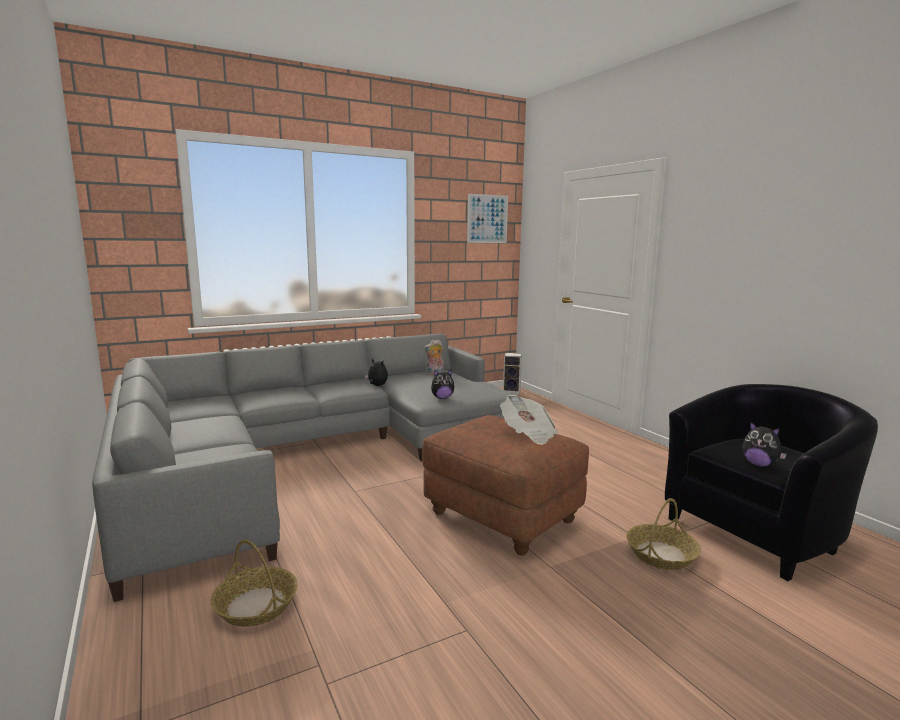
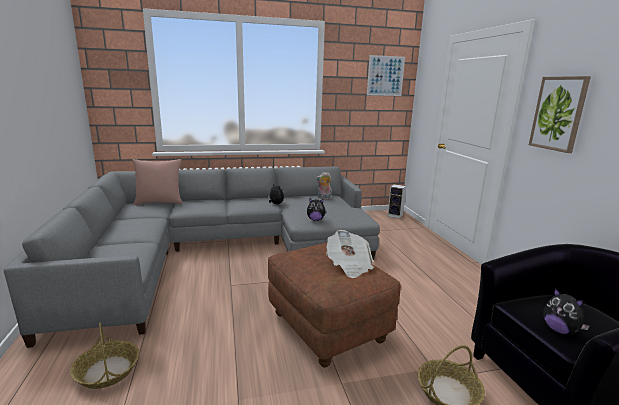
camera: 15 degrees right, 5 degrees up
(214, 397) = (159, 202): none -> pink pillow
(704, 254) = (558, 113): none -> picture

